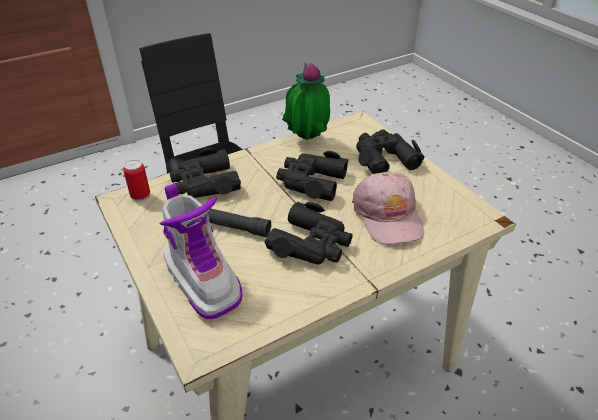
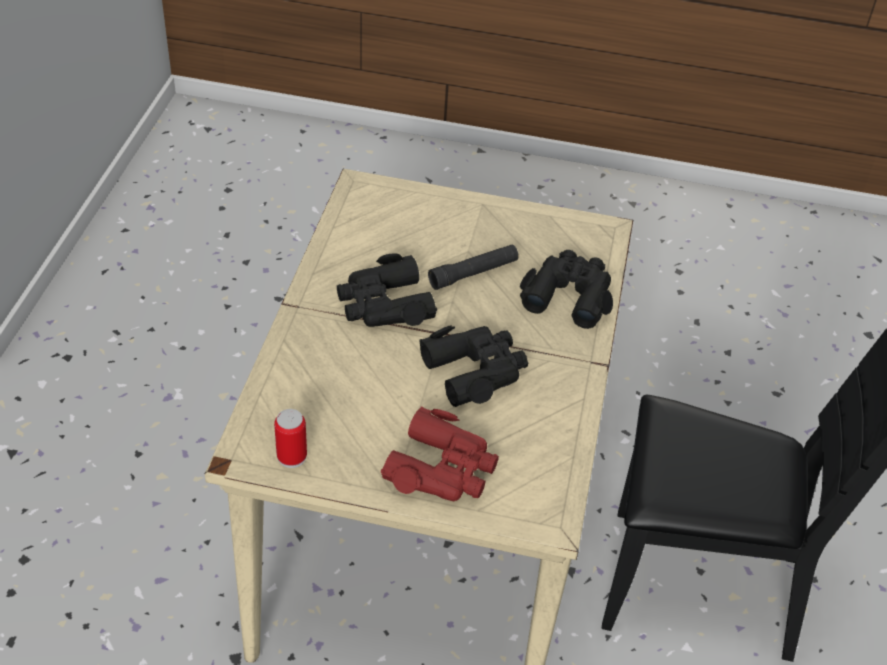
camera: 130 degrees right, 5 degrees up
(140, 196) = (598, 244): can -> can (291, 457)
(203, 280) = (427, 222): boot -> none
(306, 141) = (562, 427): potted plant -> none
(384, 158) = (442, 468): black binoculars -> red binoculars
(388, 215) = (348, 384): pink cap -> none

